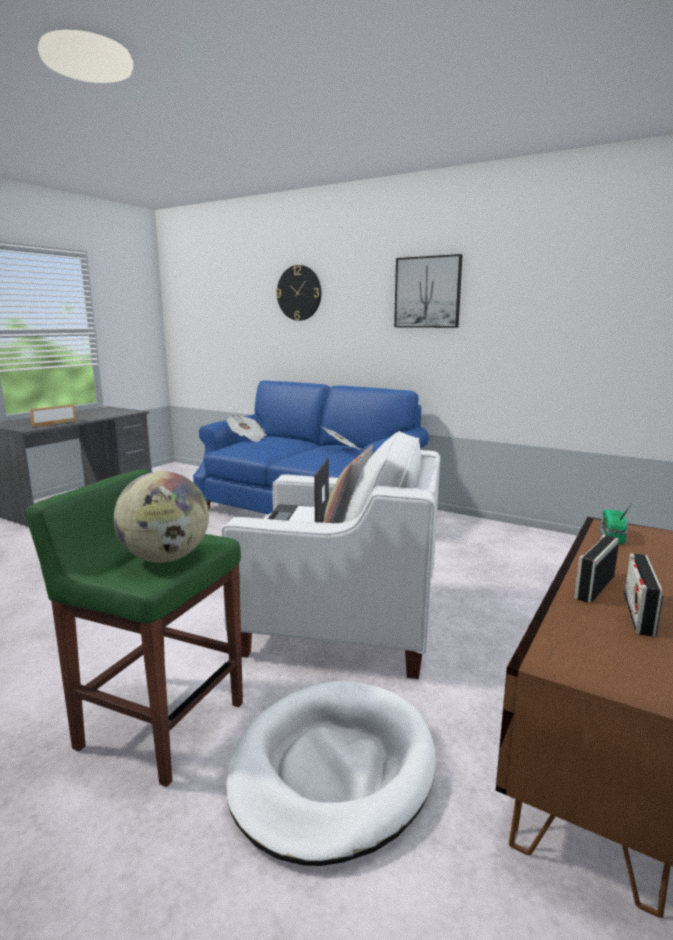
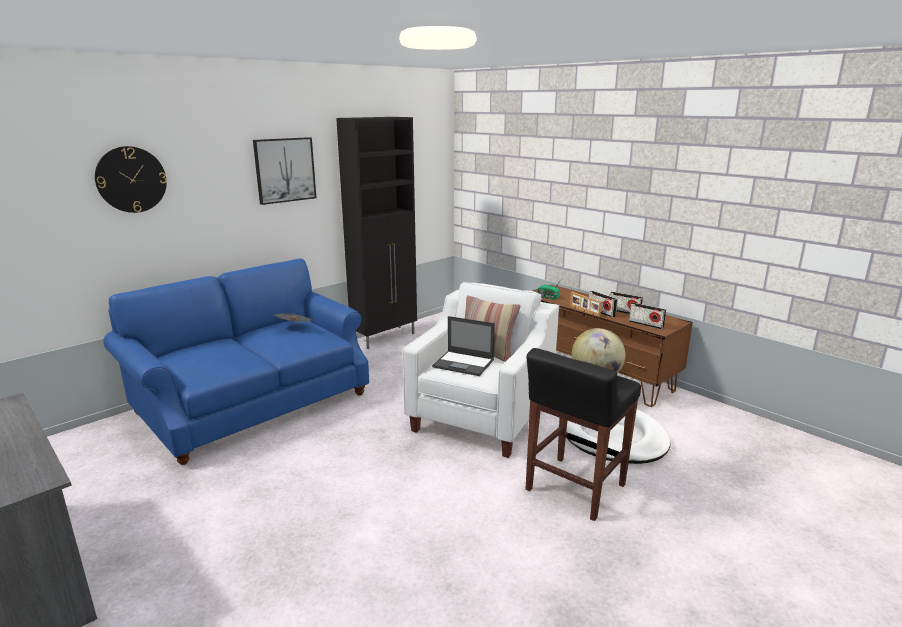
camera: 75 degrees left, 5 degrees up
(54, 423) = (20, 462): picture frame -> picture frame (584, 311)
(160, 724) = (574, 488): green stool -> black stool
(247, 438) = (189, 361): newspaper -> none
(515, 532) = (385, 337): none -> black cabinet
(578, 643) = (646, 324): none -> radio

